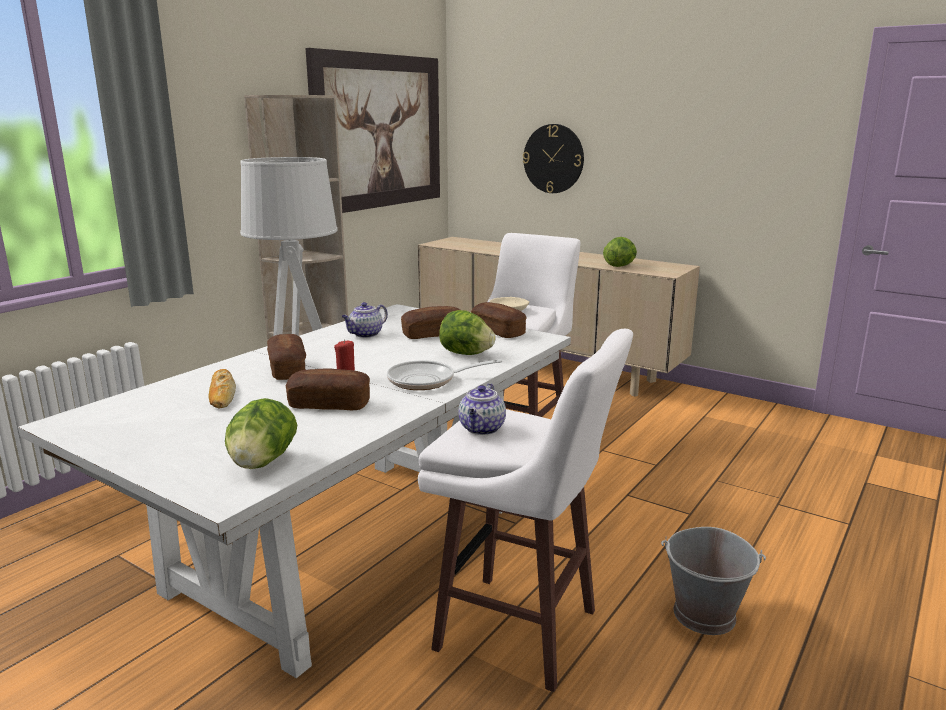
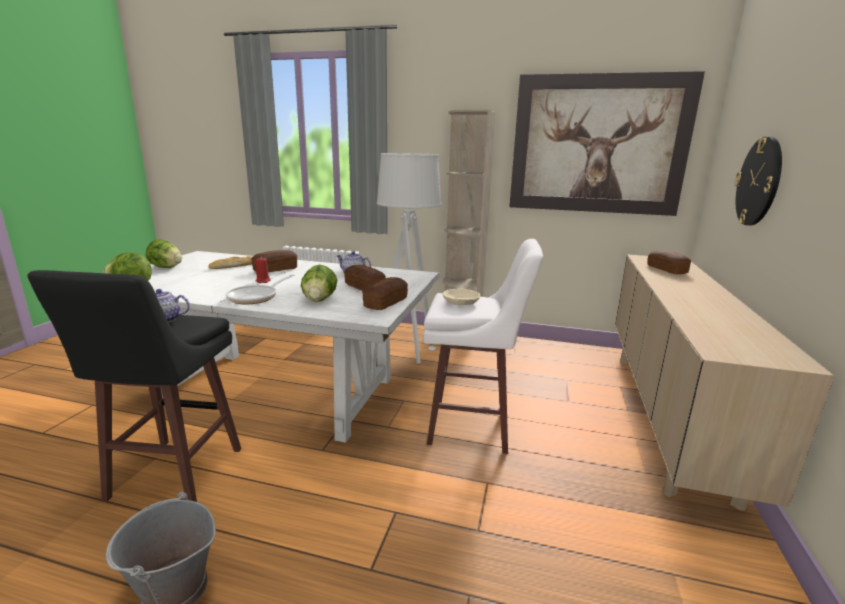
camera: 70 degrees right, 0 degrees up
(329, 405) = (213, 284): bread -> bread (666, 270)
(428, 380) = (256, 297): frying pan -> frying pan turned 120 degrees counterclockwise
(521, 632) = (173, 476): white stool -> black stool
(620, 266) = (706, 325): lettuce -> lettuce (166, 267)

